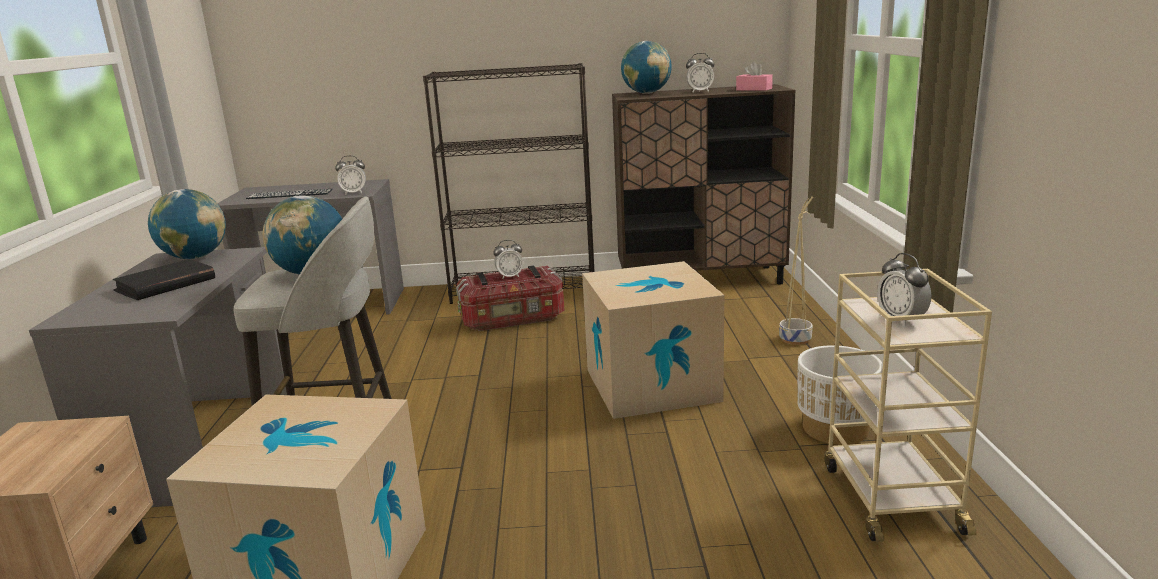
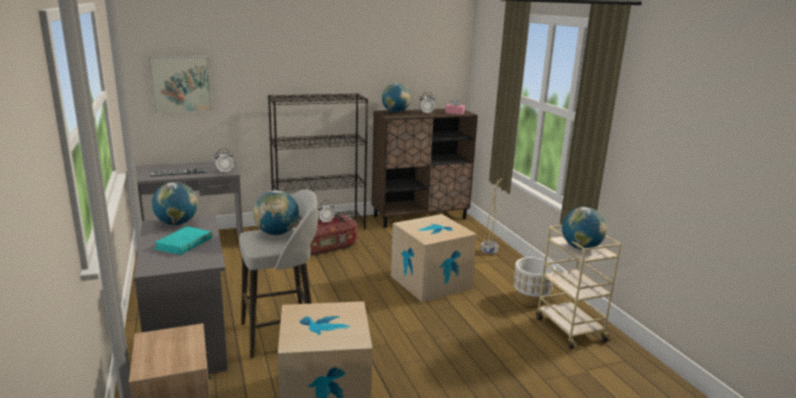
camera: 20 degrees left, 0 degrees up
(165, 284) = (184, 243): black book -> turquoise book
(301, 60) = (181, 84): none -> picture
(901, 320) = (580, 248): alarm clock -> globe

